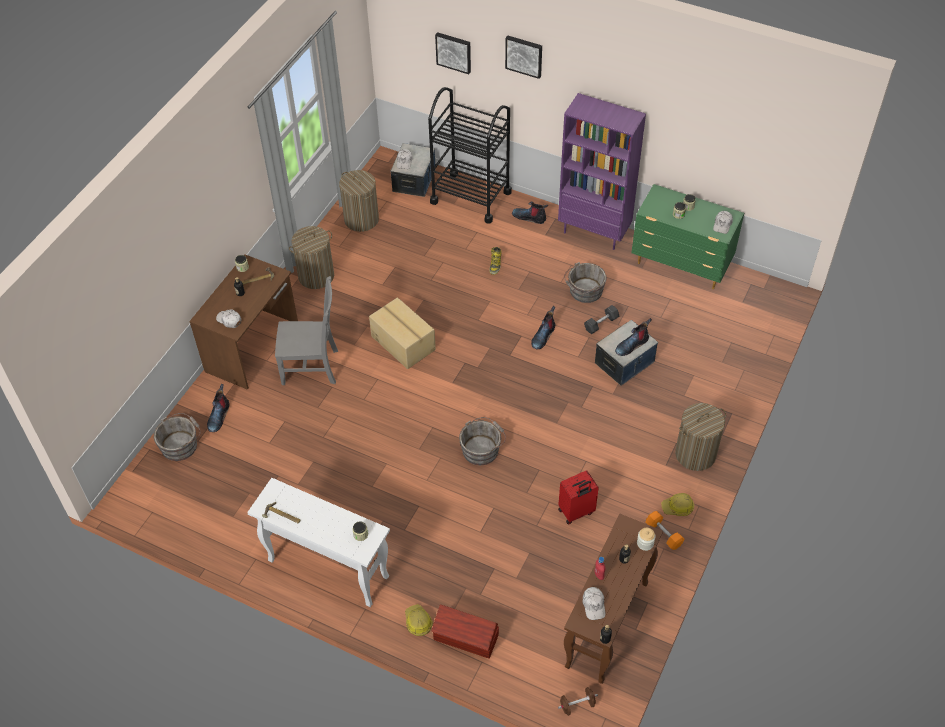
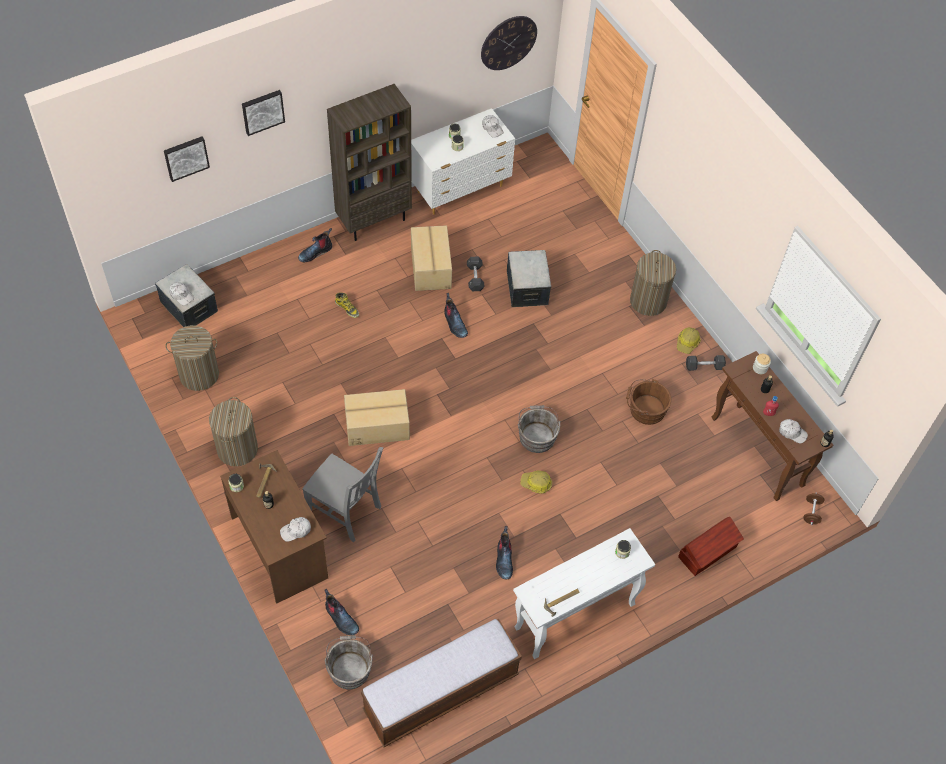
camera: 60 degrees left, 5 degrees up
(197, 514) = (441, 693): none -> bench
(312, 367) = (346, 511): grey chair -> grey chair turned 90 degrees clockwise
(418, 622) = (671, 578): hard hat -> hard hat (536, 484)
(471, 197) = (251, 278): black cart -> none
(576, 512) = (645, 409): red suitcase -> brown bucket
(584, 291) = (431, 267): grey bucket -> cardboard box
(594, 232) = (374, 220): purple bookcase -> brown bookcase
(631, 345) = (534, 267): boot -> boot (504, 559)
(663, 534) = (704, 366): orange dumbbell -> grey dumbbell
(681, 266) = (461, 189): green dresser -> white dresser
(776, 156) = (508, 42): none -> wall clock

